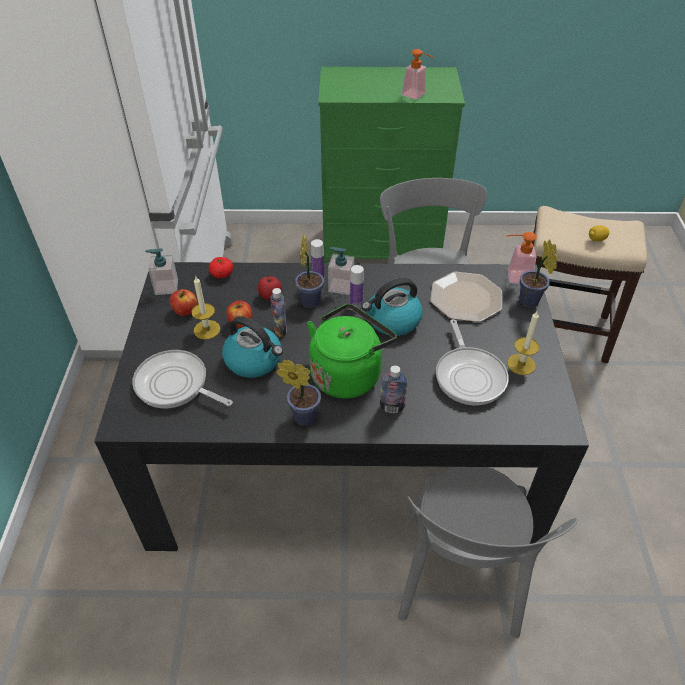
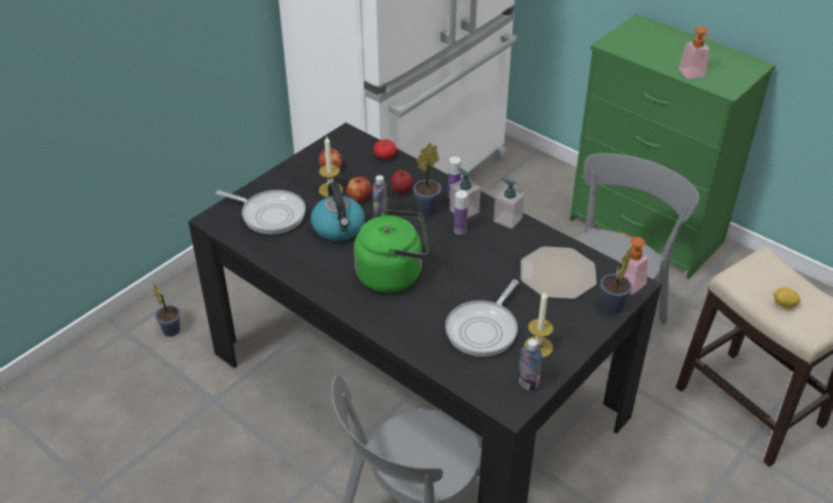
camera: 40 degrees right, 5 degrees down
(166, 287) = (336, 145): soap dispenser -> soap dispenser (507, 219)
(175, 385) = (270, 214): frying pan -> frying pan turned 135 degrees clockwise
(302, 416) = (328, 282): potted plant -> potted plant (170, 329)
(392, 321) = (473, 257): kettle -> none
(392, 407) = (397, 315): bottle -> bottle (528, 384)

